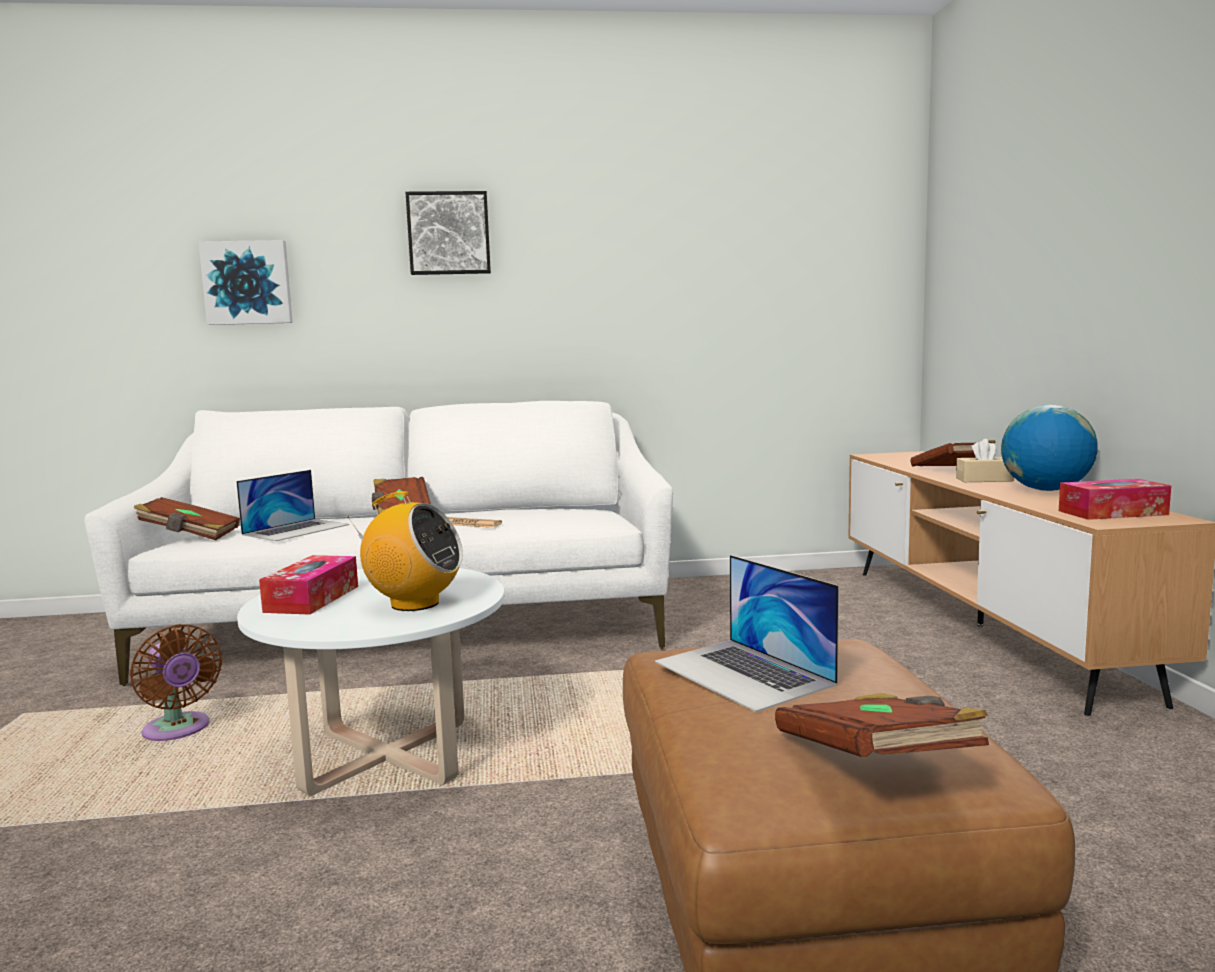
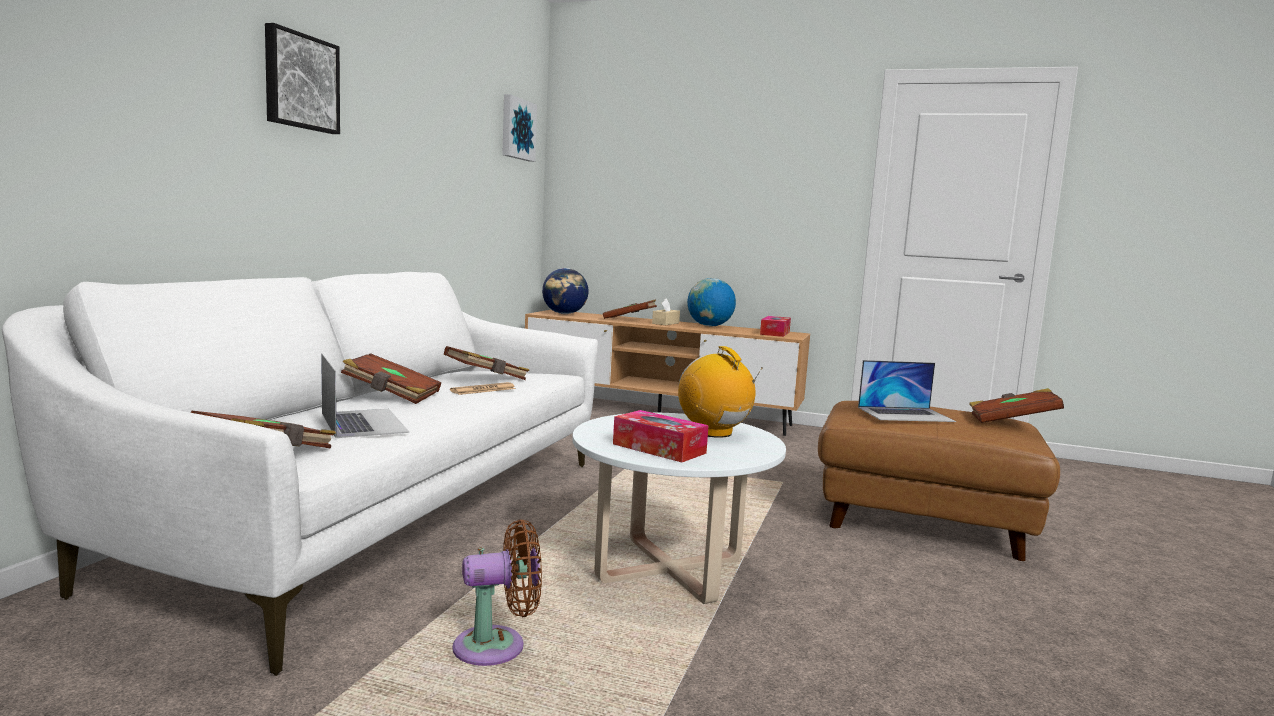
camera: 65 degrees left, 0 degrees up
(247, 283) = (77, 90): picture -> picture (517, 129)
(414, 604) = (714, 432): radio -> radio turned 75 degrees counterclockwise
(525, 516) = (486, 378): none -> brown book
(902, 457) = (564, 314): none -> globe

